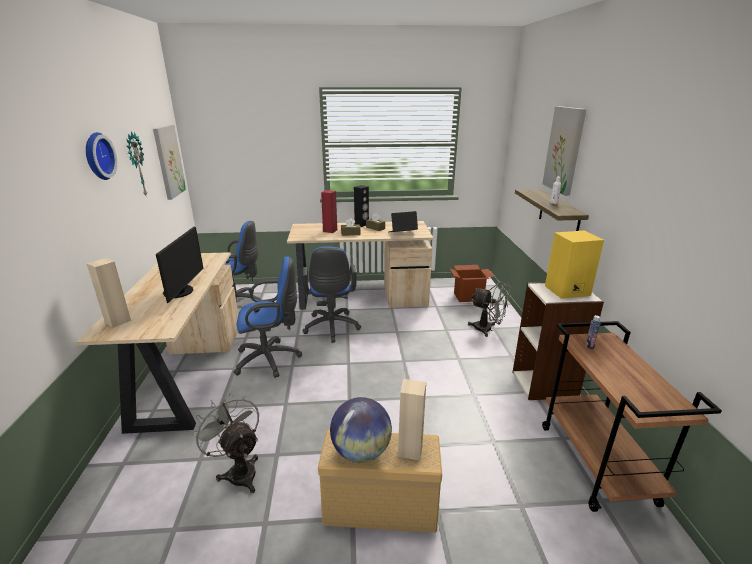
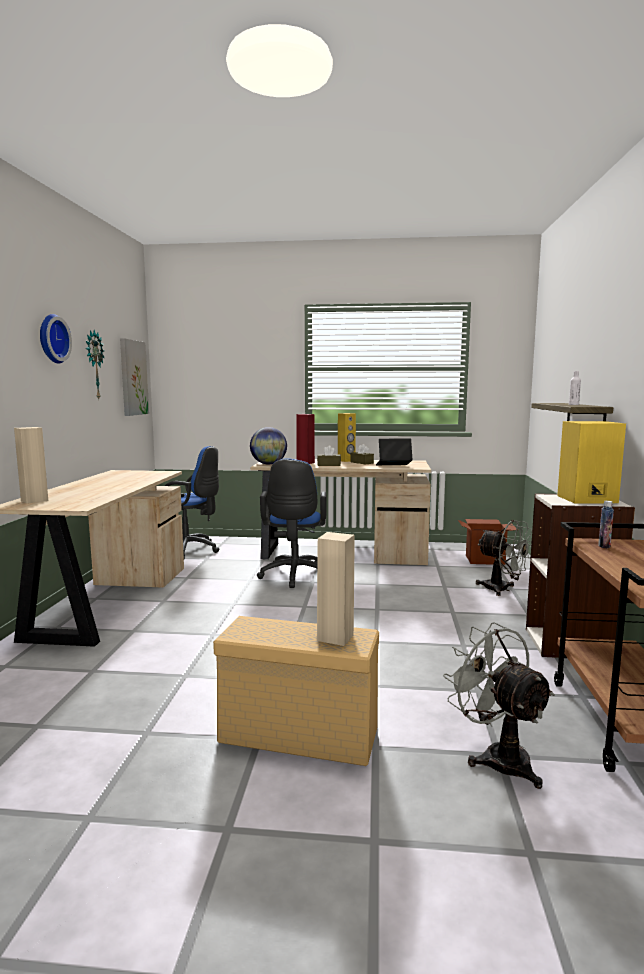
camera: 10 degrees right, 15 degrees down
(182, 292) = (113, 488): monitor -> none
(239, 471) = (133, 685): grey fan -> grey fan (497, 757)
(271, 359) = (210, 596): blue office chair -> none
(361, 224) = (346, 460): black speaker -> yellow speaker
(361, 451) = (272, 633): globe -> globe (268, 464)
(564, 150) = (585, 344): picture -> none

